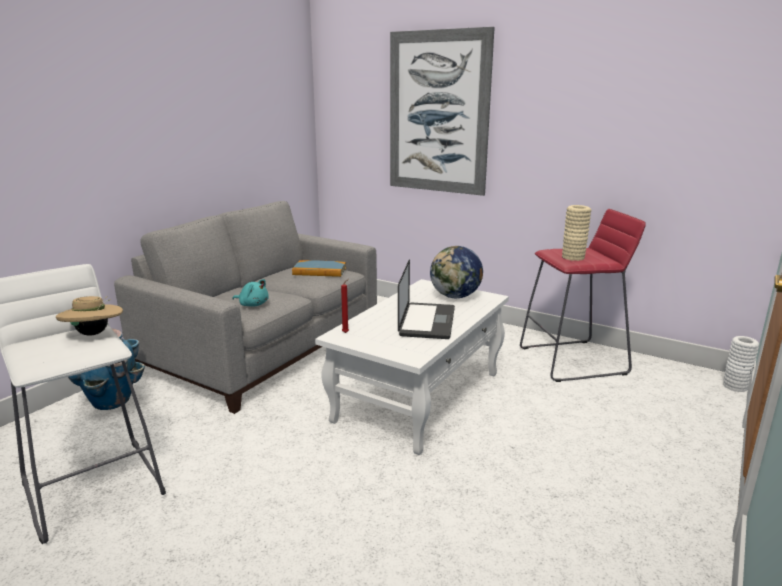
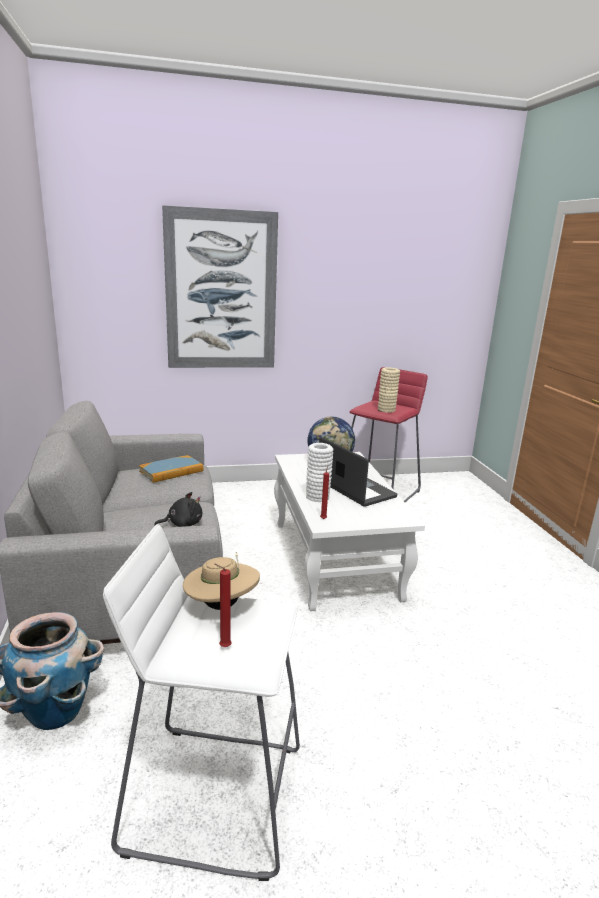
camera: 45 degrees left, 0 degrees up
(42, 351) = (223, 647): none -> red candle
(253, 304) = (182, 524): turquoise plush toy -> black plush toy
(735, 386) = (472, 479): white vase -> white vase (317, 497)

